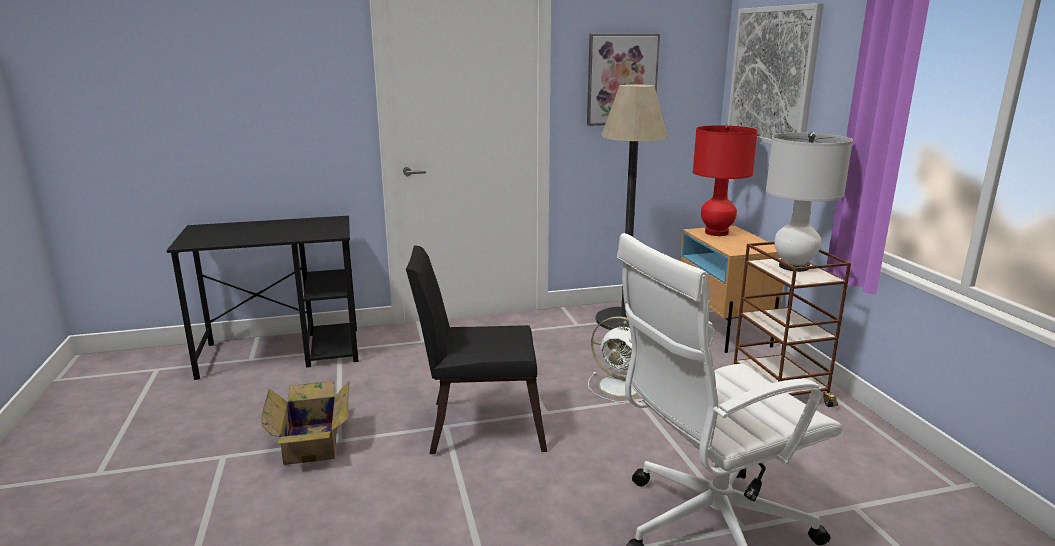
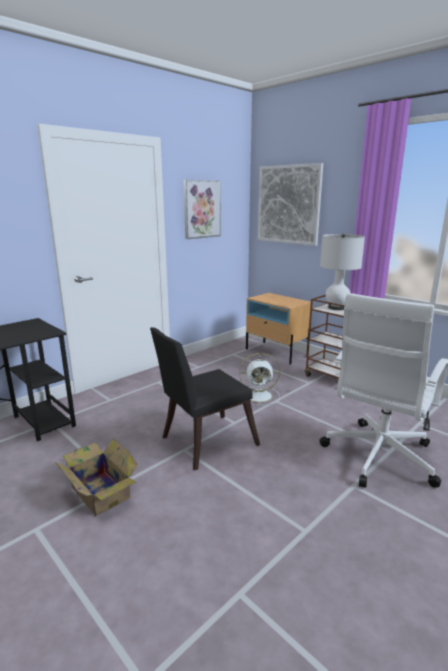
camera: 30 degrees left, 0 degrees up
(624, 320) = (222, 358): floor lamp -> none
(716, 233) = (266, 297): red table lamp -> none

